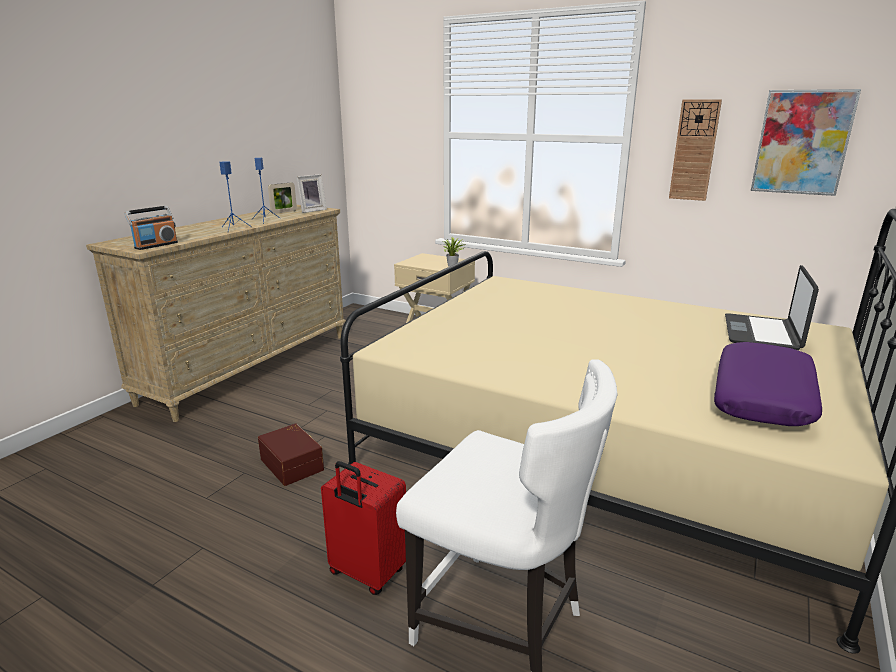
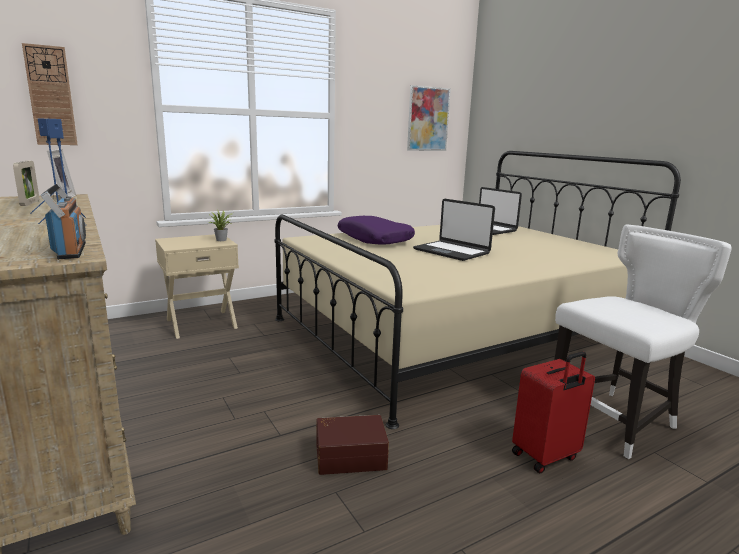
camera: 60 degrees left, 5 degrees down
(578, 338) = (452, 251): none -> laptop
(694, 150) = (375, 124): wall clock -> wall clock (50, 96)
(763, 397) = (567, 248): purple pillow -> purple pillow (375, 239)

